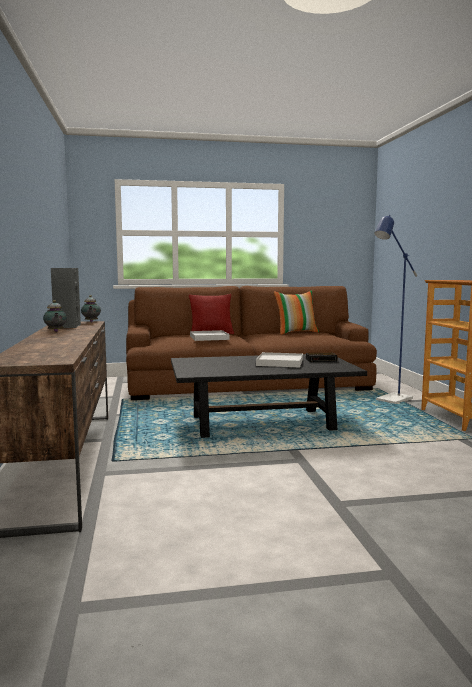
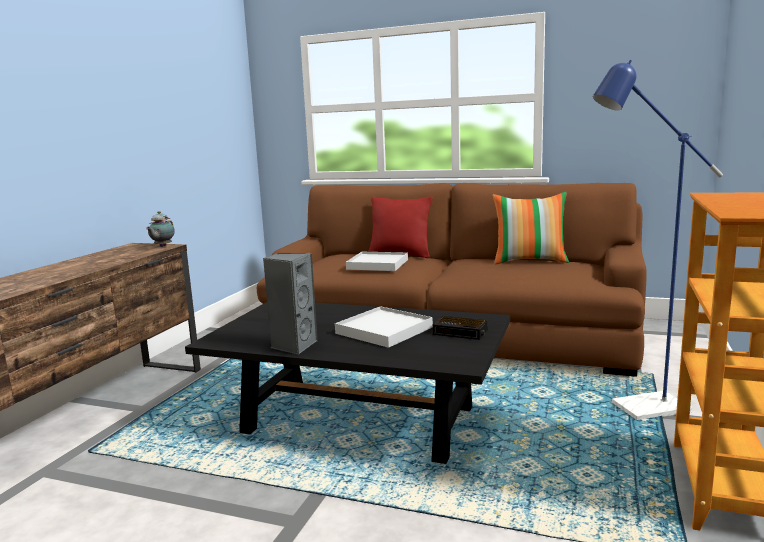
camera: 30 degrees right, 5 degrees up
(55, 332) = (57, 268): teapot -> none
(67, 326) = (107, 255): grey speaker -> grey speaker (293, 346)

